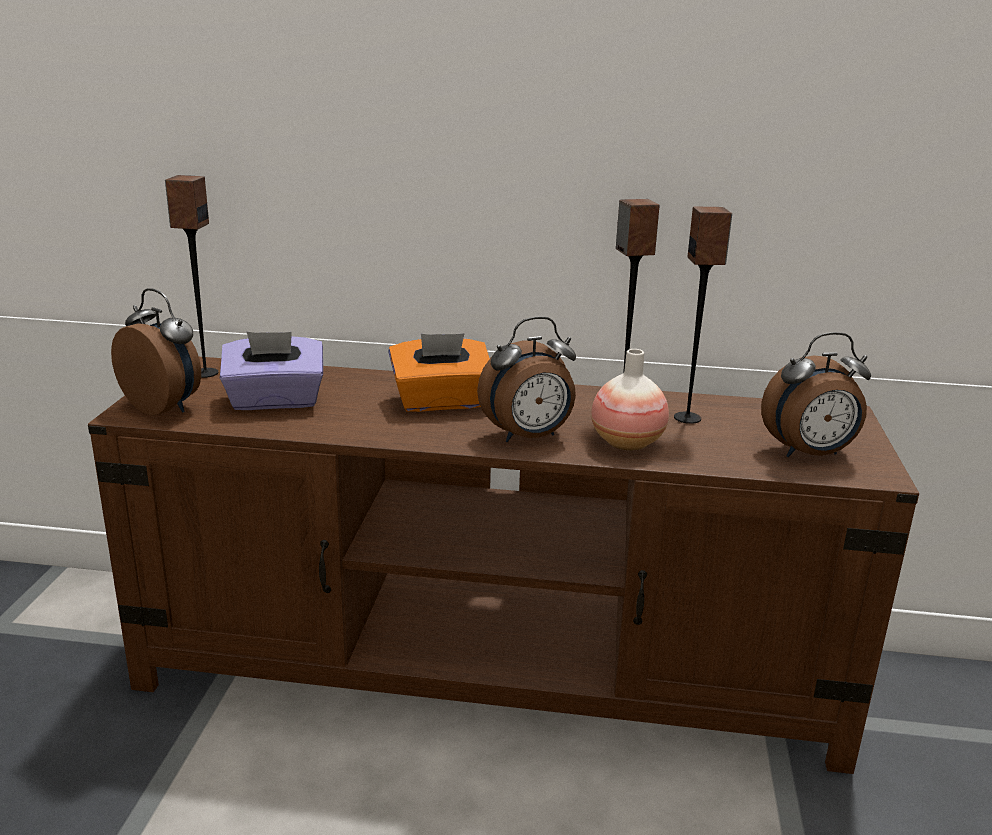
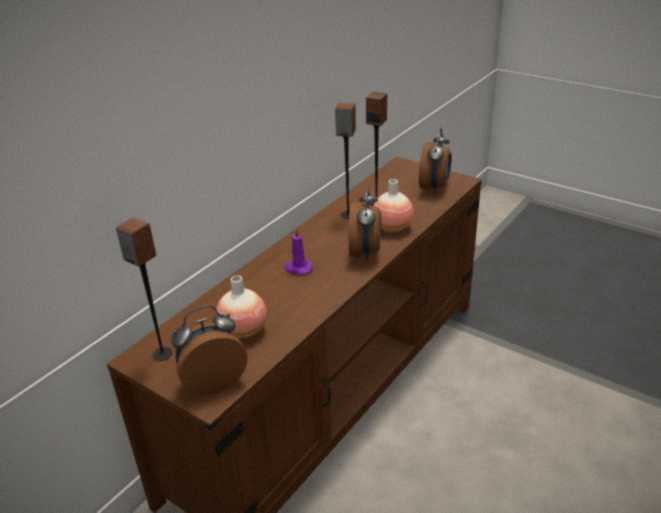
camera: 60 degrees left, 10 degrees up
(275, 401) = (243, 330): purple tissue box -> vase
(441, 402) = (297, 268): orange tissue box -> purple candle

